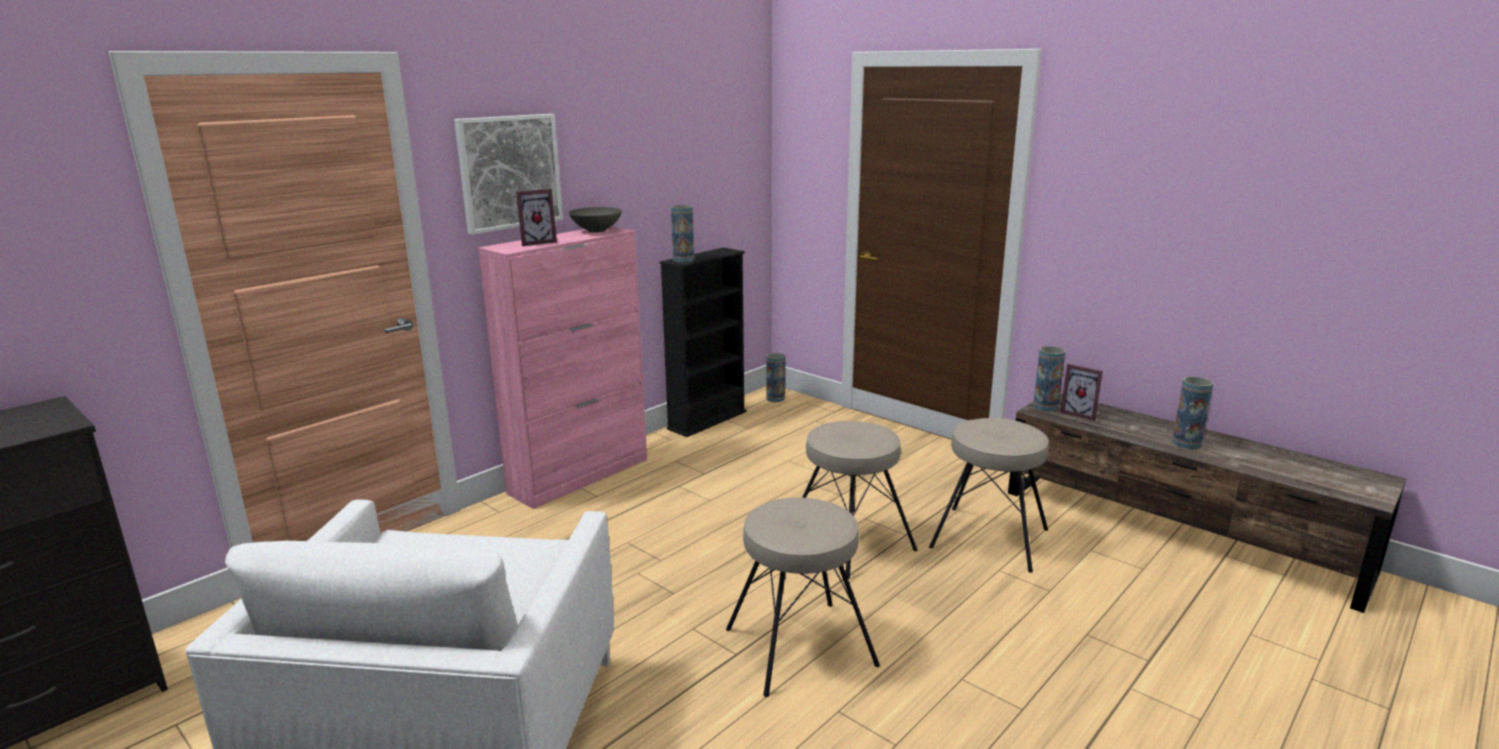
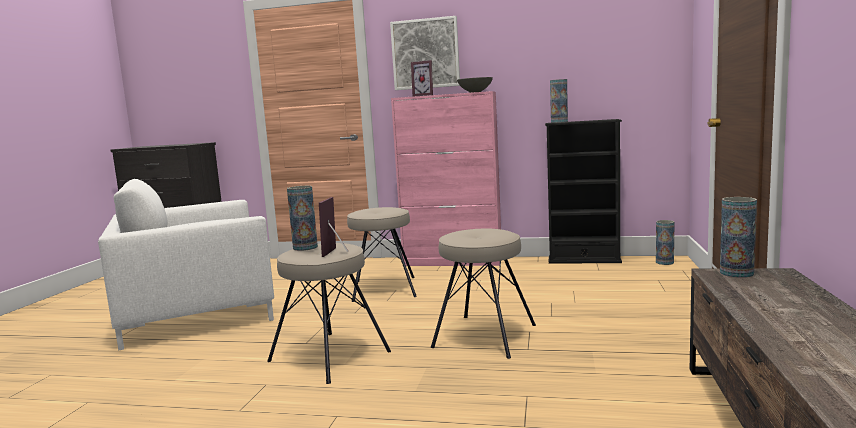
camera: 60 degrees right, 10 degrees down
(989, 539) = (578, 380): beige stool -> beige stool (384, 289)
(1081, 413) = (758, 286): picture frame -> picture frame (337, 252)
(1186, 443) = (808, 338): vase -> vase (305, 247)

